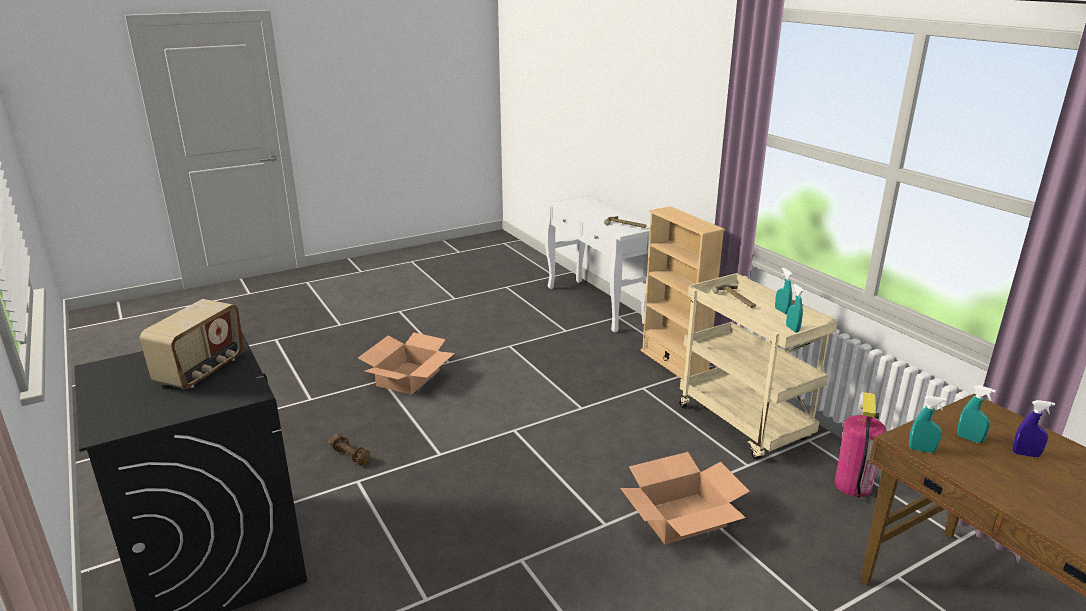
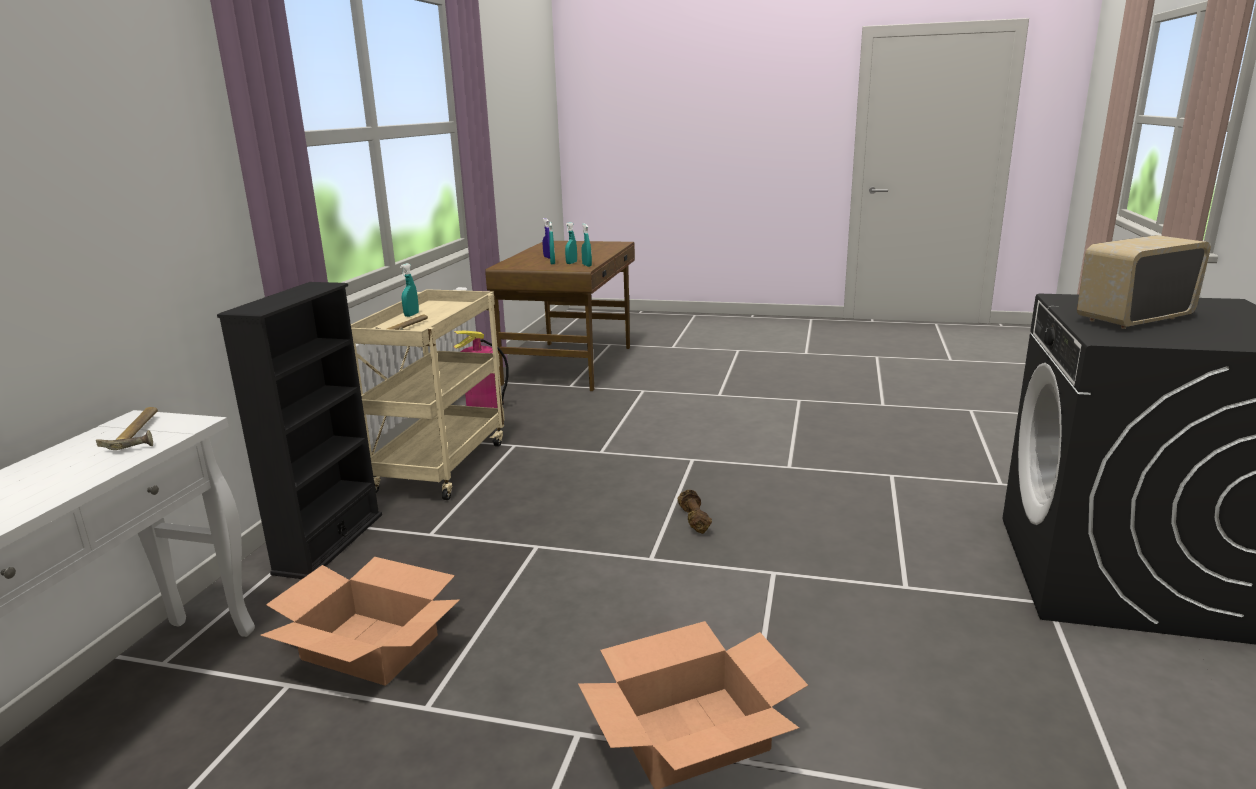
camera: 135 degrees left, 5 degrees down
(351, 456) = (898, 624): brown dumbbell -> brown dumbbell (693, 520)
(674, 363) = (329, 543): beige bookcase -> black bookcase
(682, 518) = (630, 442): cardboard box -> cardboard box (370, 647)
(792, 329) = (451, 306): turquoise spray bottle -> turquoise spray bottle (571, 263)

